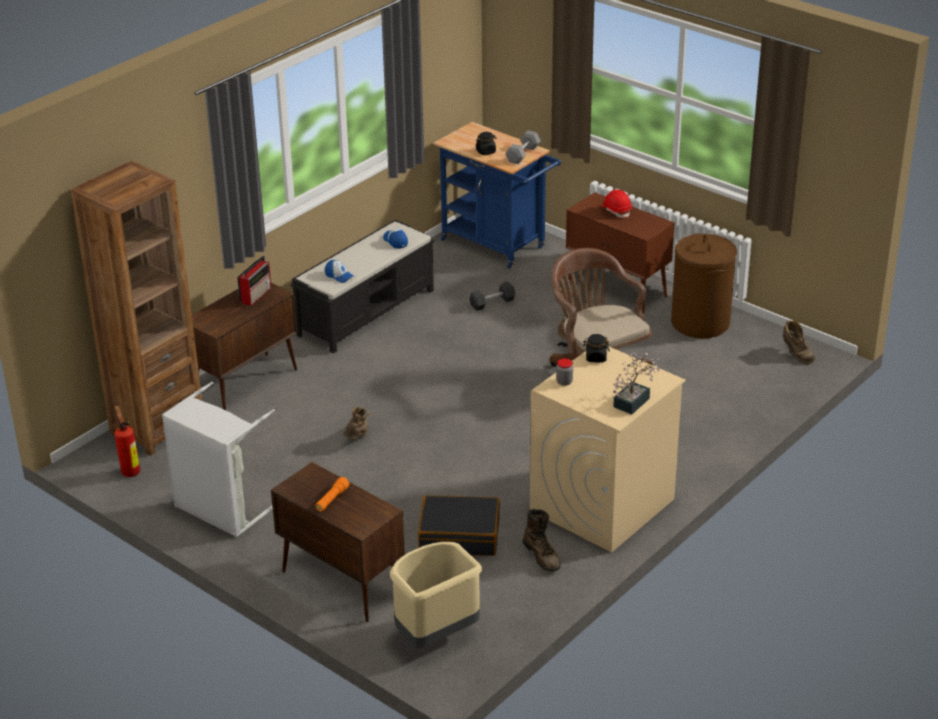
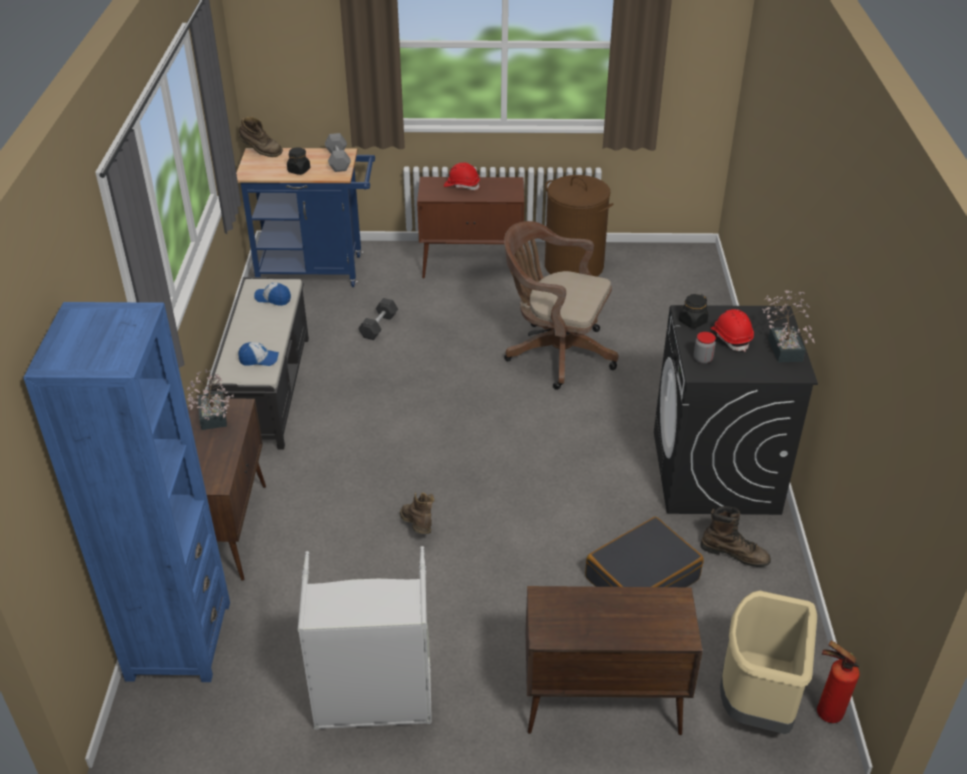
camera: 40 degrees left, 5 degrees up
(130, 471) = (207, 716): fire extinguisher -> fire extinguisher (825, 712)
(157, 427) = (179, 640): brown bookcase -> blue bookcase
(256, 294) = (213, 419): radio -> potted plant
(332, 499) = (608, 619): orange flashlight -> none
(602, 505) = (715, 473): beige washing machine -> black washing machine
(606, 379) = (731, 338): none -> red hard hat
(796, 354) = (677, 261): brown boot -> brown boot (261, 152)

